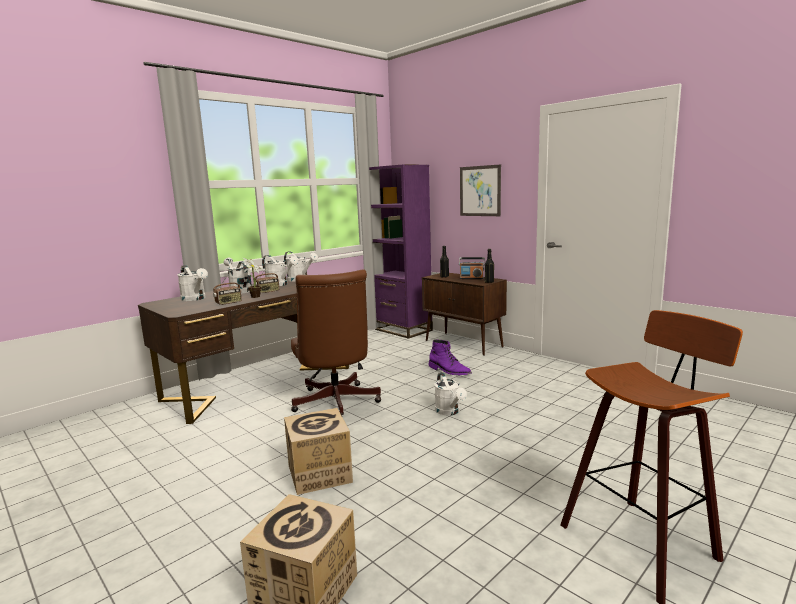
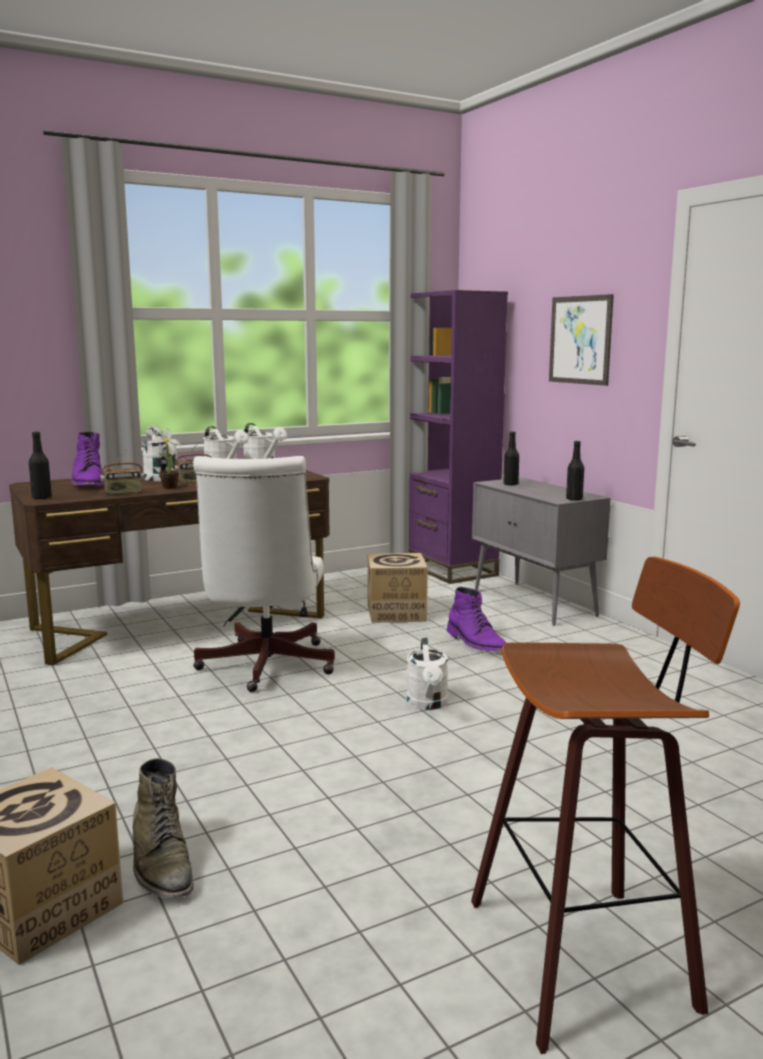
camera: 15 degrees right, 0 degrees up
(175, 312) = (42, 498): none -> black bottle
(195, 299) = (88, 483): white watering can -> purple boot
(319, 474) = (171, 760): cardboard box -> cardboard box (396, 613)
(335, 404) = (264, 668): brown office chair -> white office chair
(362, 542) = (161, 863): none -> green boot
(464, 344) = (534, 603): brown cabinet -> grey cabinet
(471, 278) = (552, 491): radio -> none

